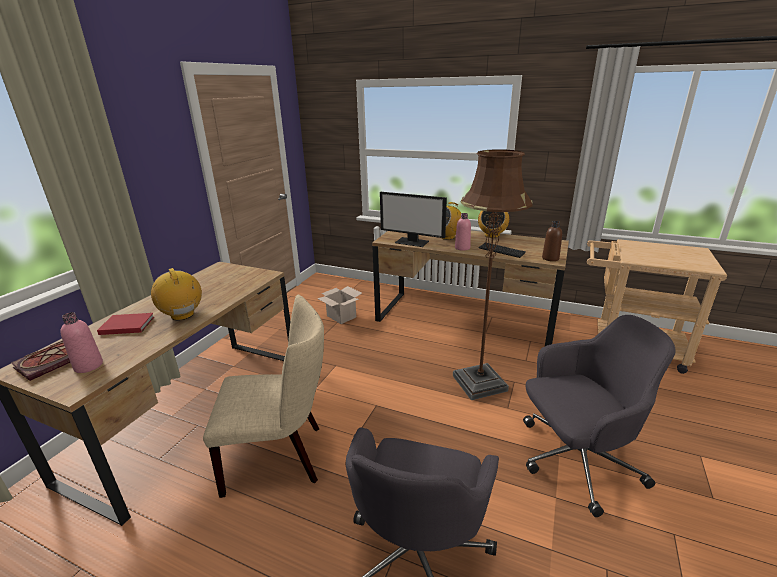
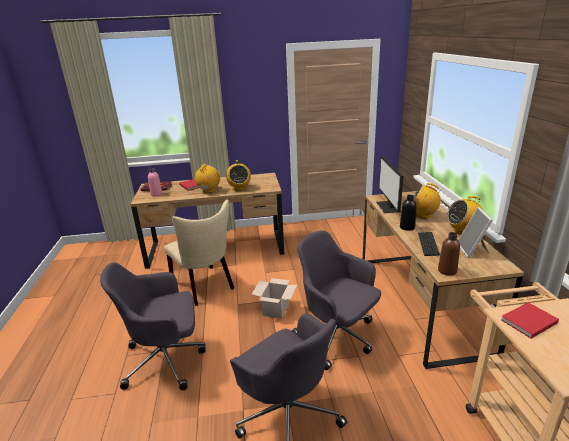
camera: 60 degrees right, 0 degrees up
(222, 292) = (239, 188): none -> radio
(340, 316) = (349, 247): cardboard box -> cardboard box (275, 309)
(462, 248) = (407, 227): pink bottle -> black bottle
(479, 383) = (337, 337): brown floor lamp -> grey office chair
(525, 242) = (472, 250): none -> picture frame
(644, 256) = (527, 321): none -> red book

